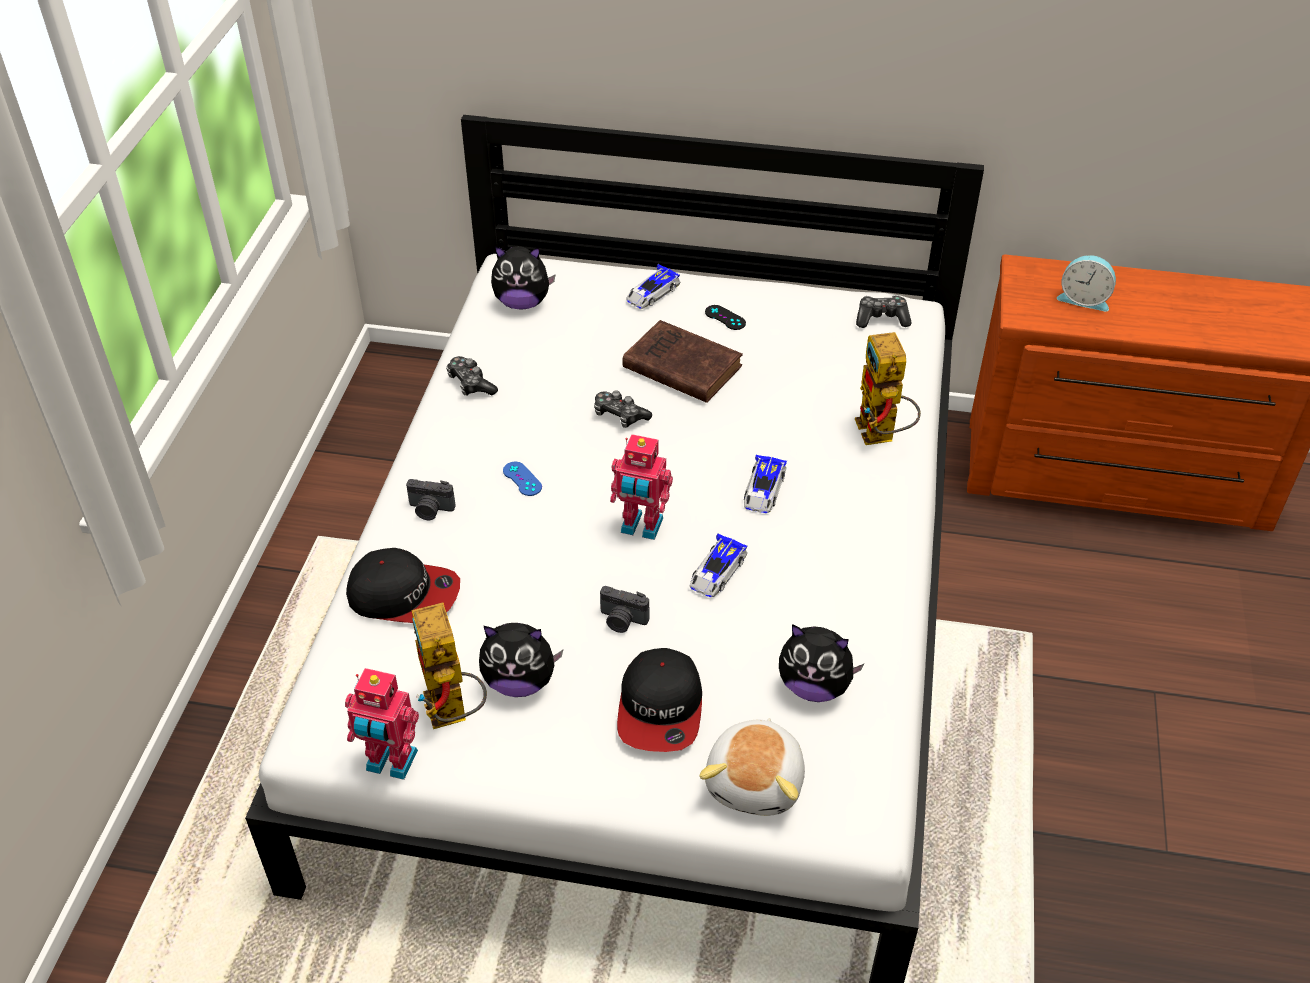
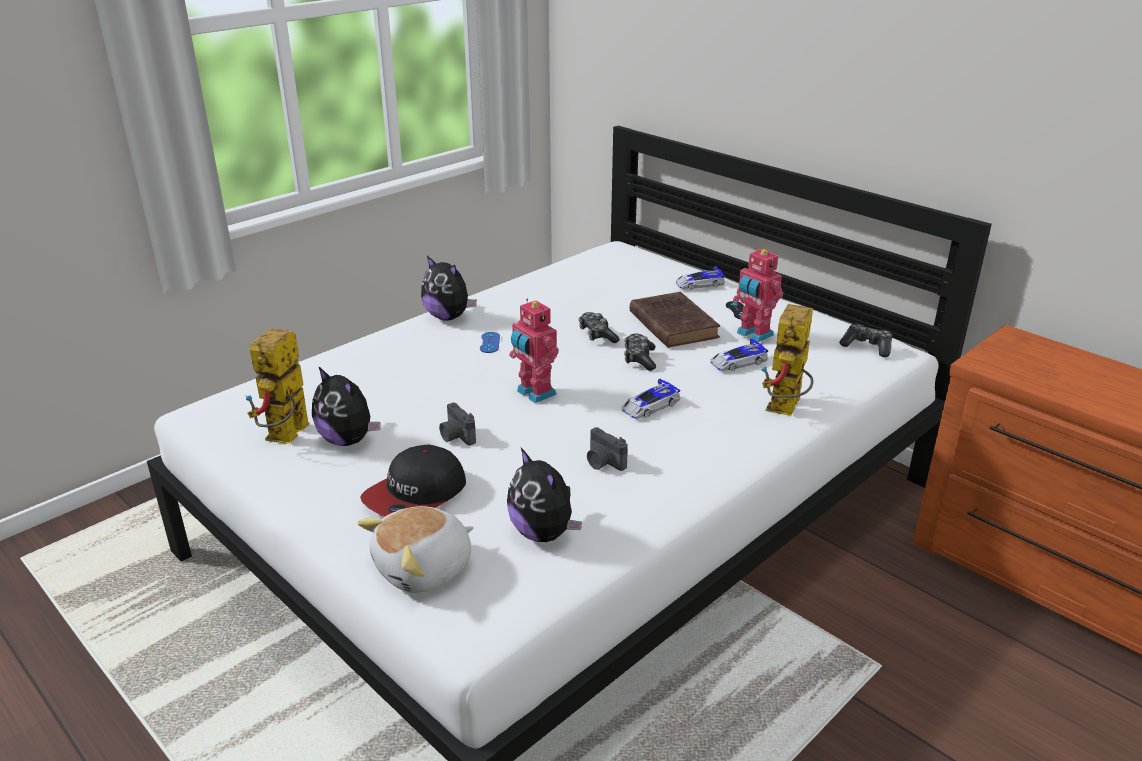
camera: 35 degrees right, 15 degrees down
(390, 763) = (218, 445): toy robot -> toy robot (753, 334)
(404, 594) = (342, 369): cap -> none
(430, 510) = (414, 337): camera -> camera (603, 463)
(471, 383) = (520, 290): game controller -> game controller (639, 359)
(522, 303) = (604, 265): plush toy -> plush toy (448, 317)
(717, 572) = (556, 437): toy car -> toy car (737, 362)
(1084, 299) = (1057, 370): alarm clock -> none

